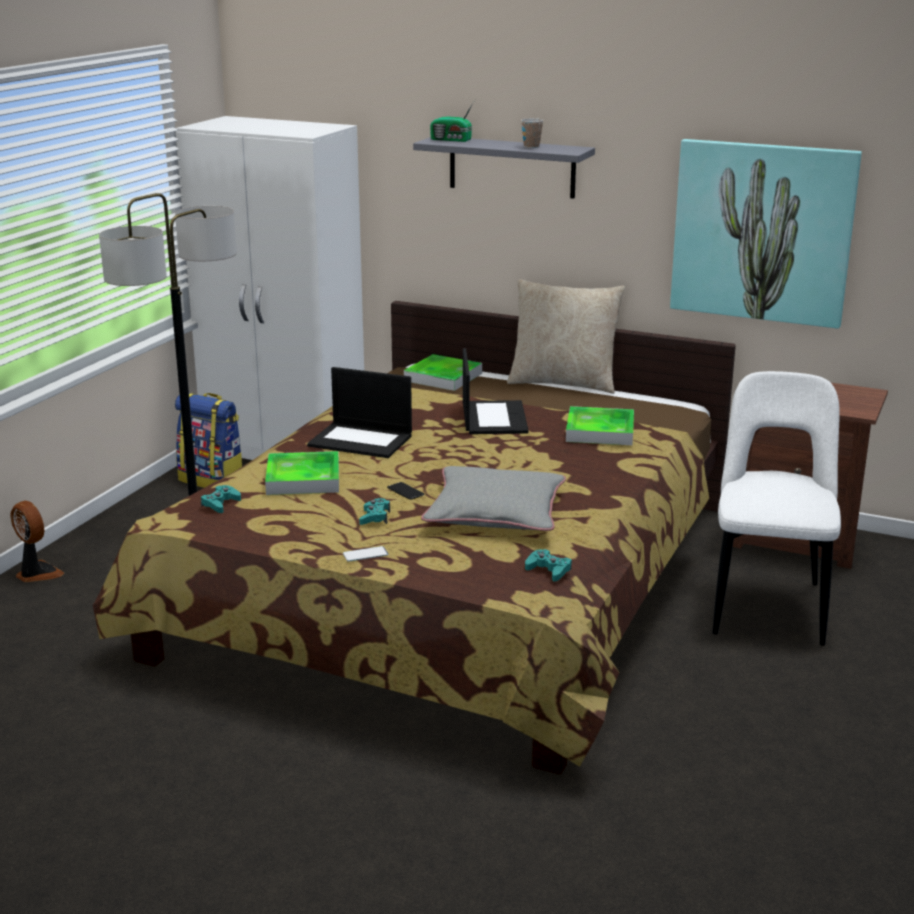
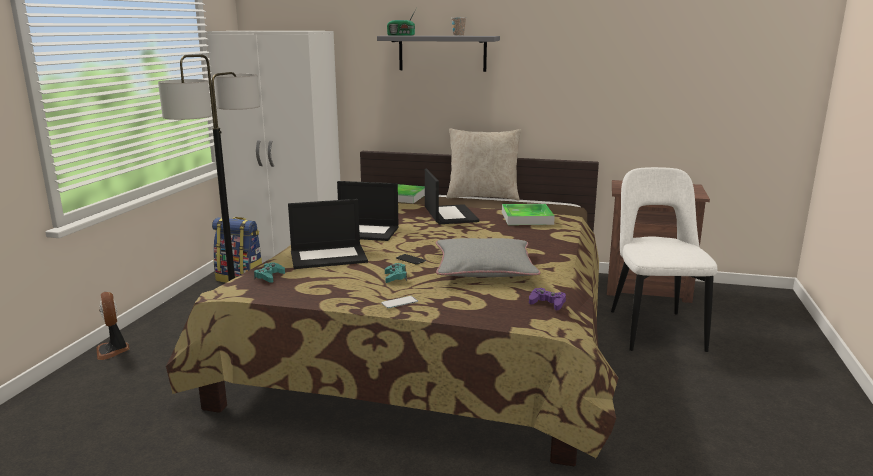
camera: 10 degrees left, 5 degrees down
(37, 574) = (113, 350): fan -> fan turned 150 degrees counterclockwise
(303, 479) = (329, 256): tray -> laptop
(548, 570) = (547, 303): turquoise game controller -> purple game controller
(762, 232) = (615, 85): picture -> none

